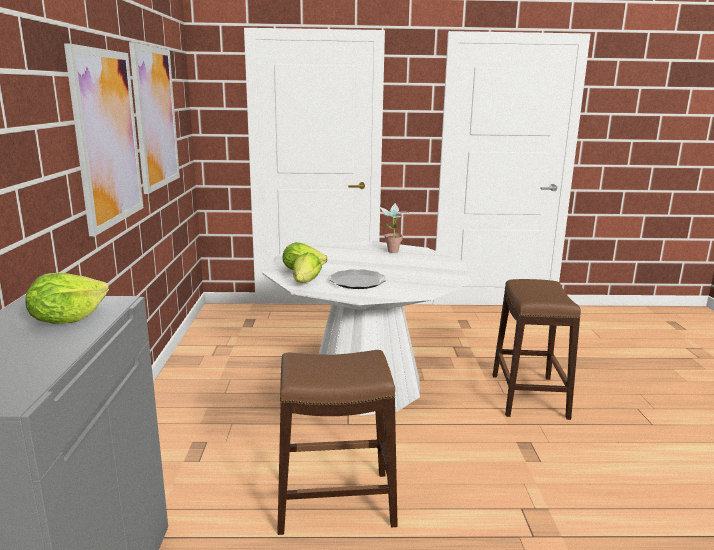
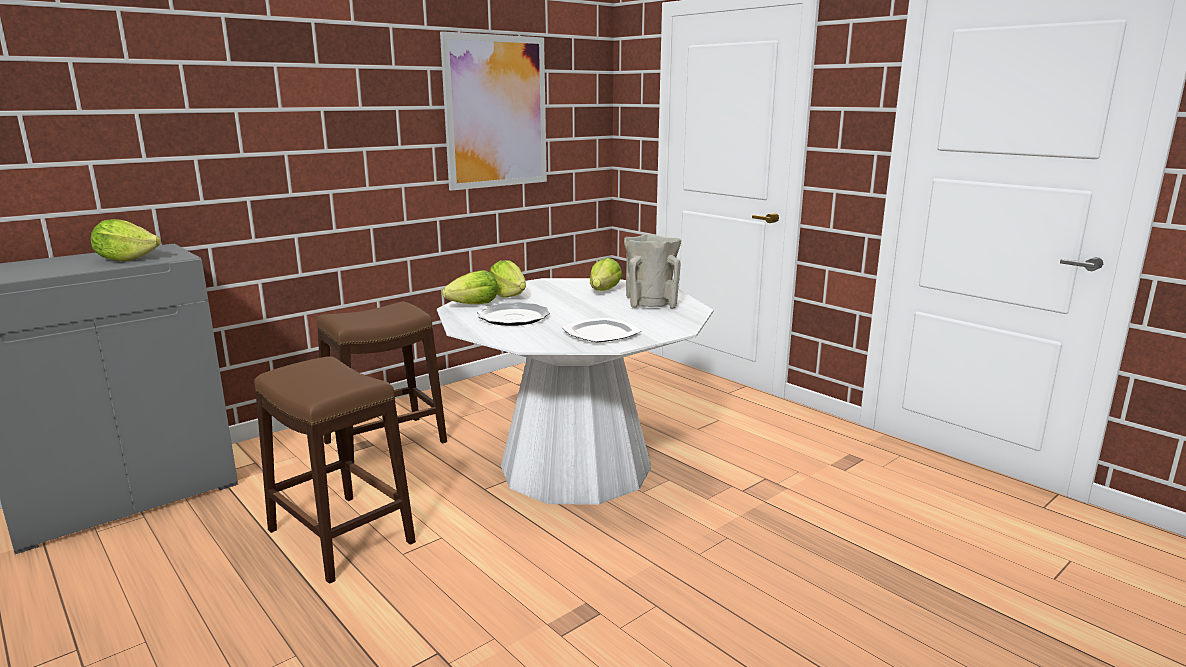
camera: 50 degrees right, 0 degrees up
(107, 138) = (369, 127): picture -> none
(344, 252) = (604, 291): none -> lettuce
(392, 252) = (651, 304): potted plant -> beige vase
(429, 275) = (601, 333): none -> plate
(529, 396) = (724, 574): brown stool -> brown stool (386, 442)

